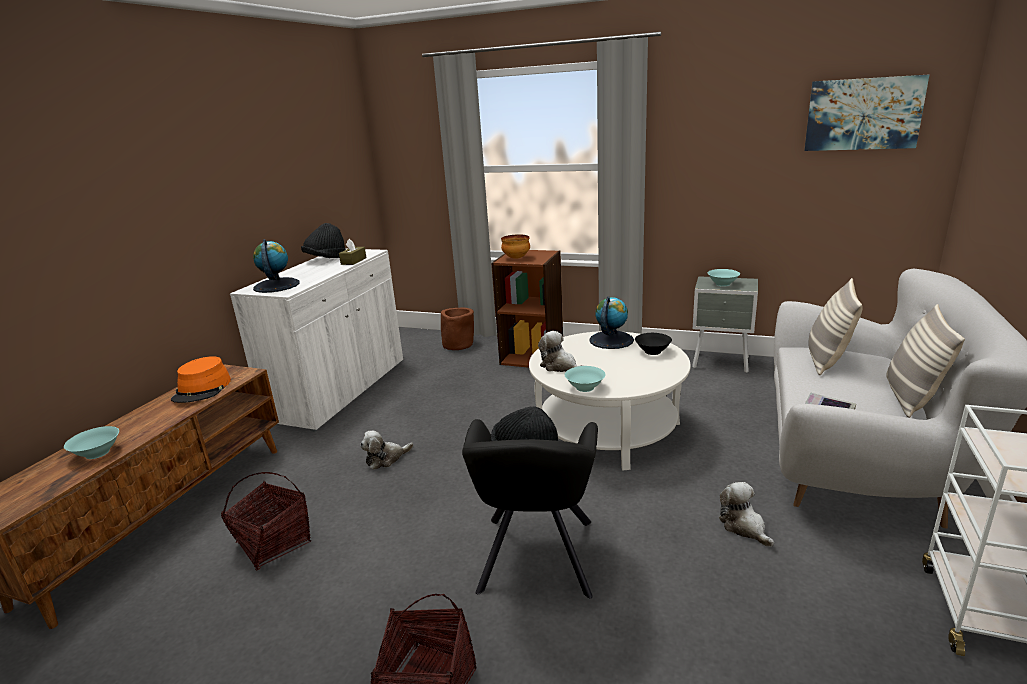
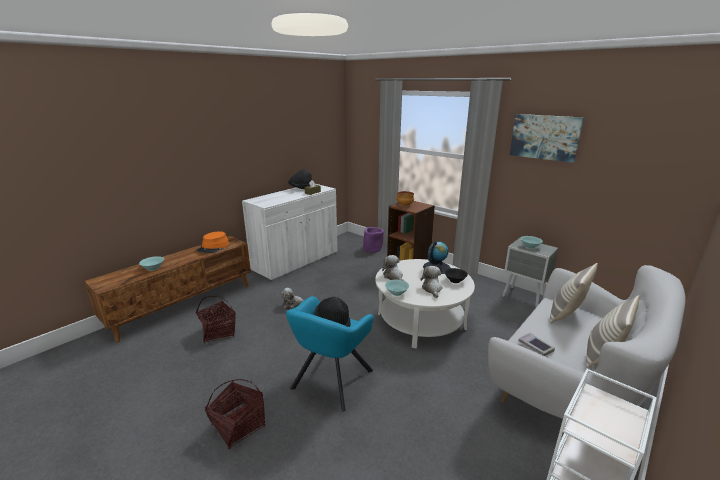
camera: 20 degrees right, 0 degrees up
(276, 285) = (265, 200): globe -> none
(458, 345) = (372, 249): brown planter -> purple planter
(536, 559) = (331, 381): black armchair -> turquoise armchair
(744, 526) = (458, 403): plush toy -> plush toy (432, 289)
(863, 114) = (649, 147): picture -> picture (544, 137)

